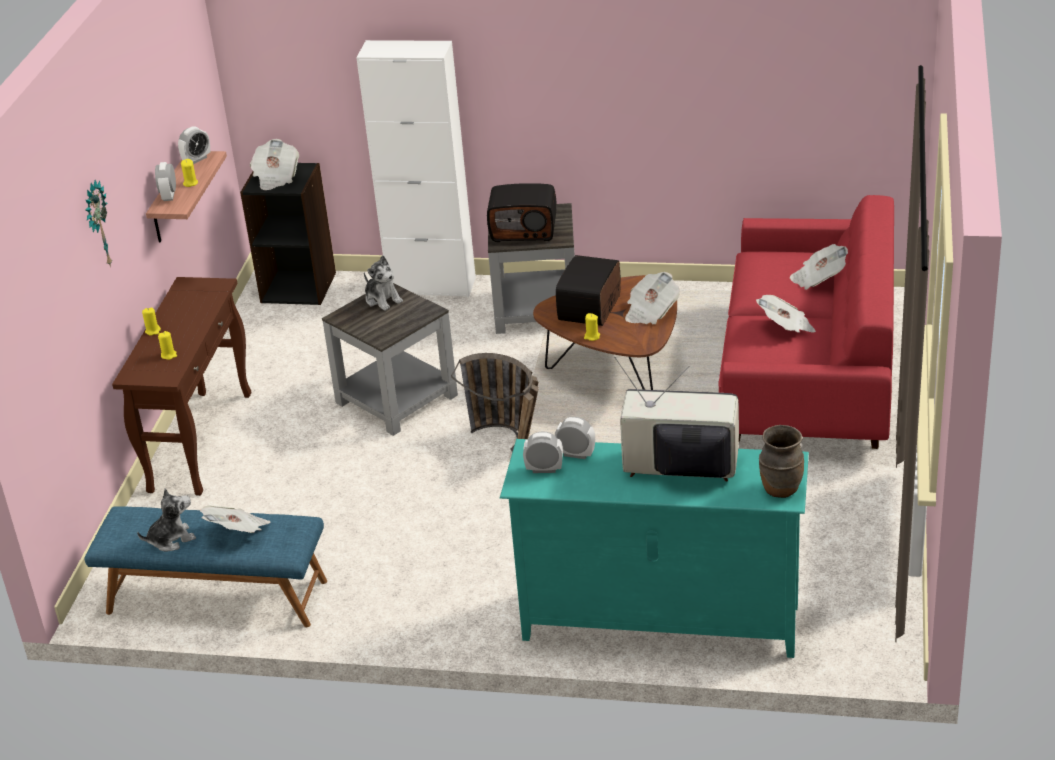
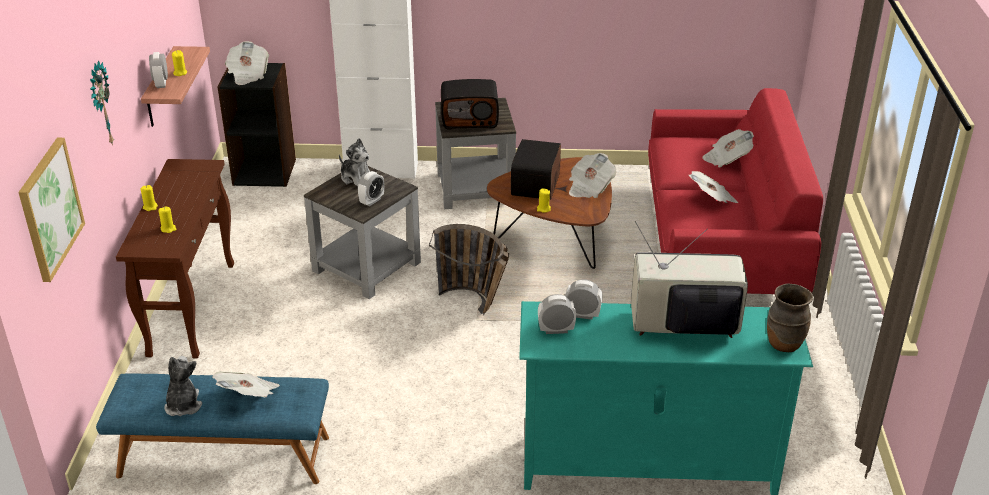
camera: 10 degrees left, 0 degrees up
(40, 335) = (50, 208): none -> picture
(171, 539) = (183, 405): plush toy -> plush toy turned 60 degrees counterclockwise
(197, 159) = (183, 53): alarm clock -> alarm clock (372, 201)

